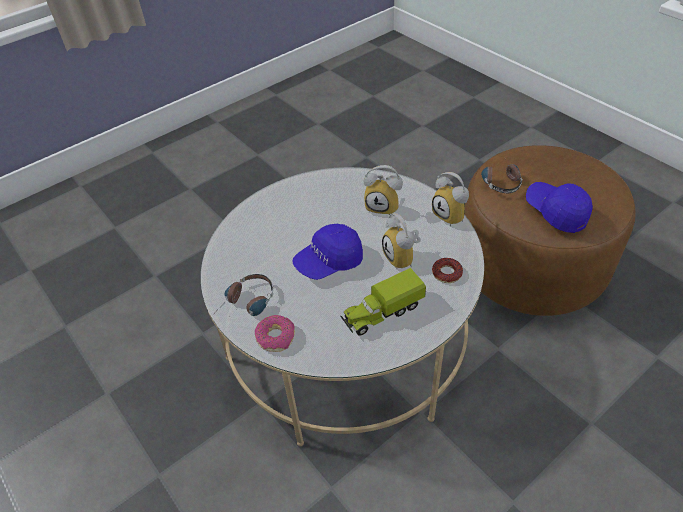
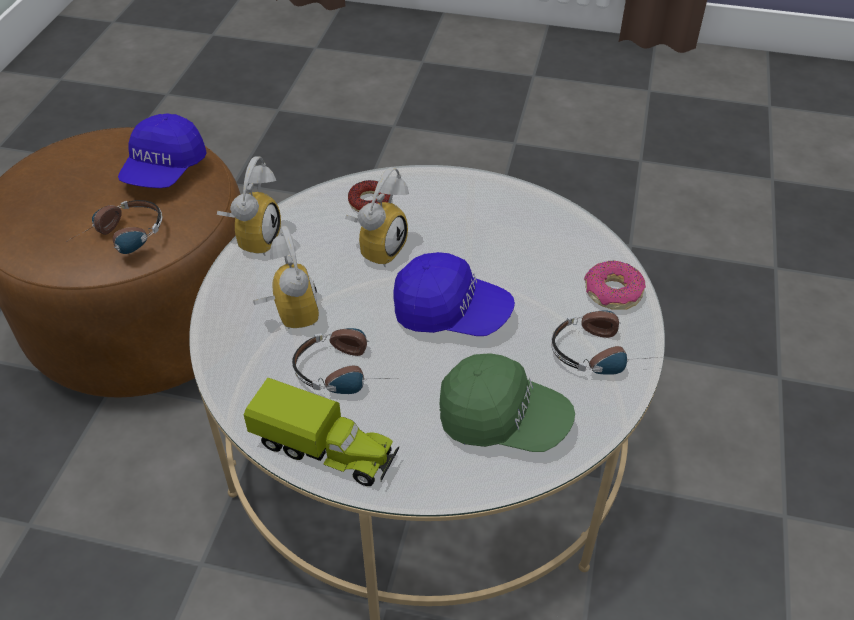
camera: 130 degrees left, 0 degrees up
(253, 245) = (503, 420): none -> green cap
(330, 211) = (348, 370): none -> headphones
(382, 313) = (483, 225): toy truck -> toy truck (325, 450)

